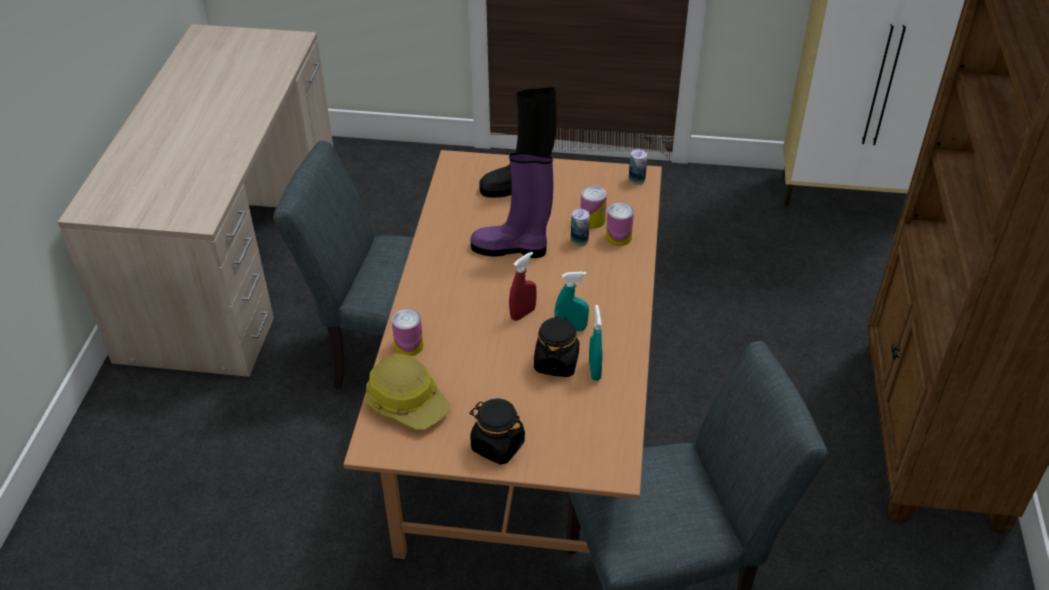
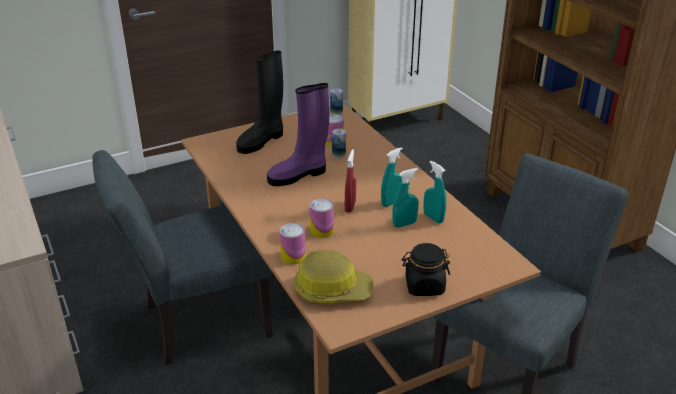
camera: 35 degrees left, 10 degrees down
(556, 362) = (404, 224): black jar -> turquoise spray bottle
(618, 237) = (361, 145): can -> can (322, 230)

